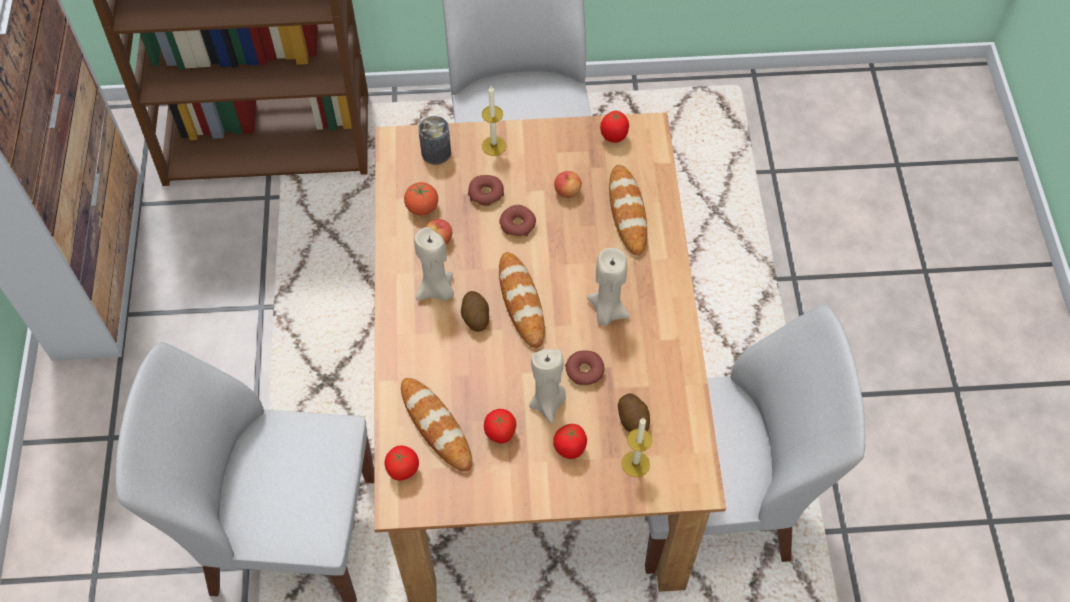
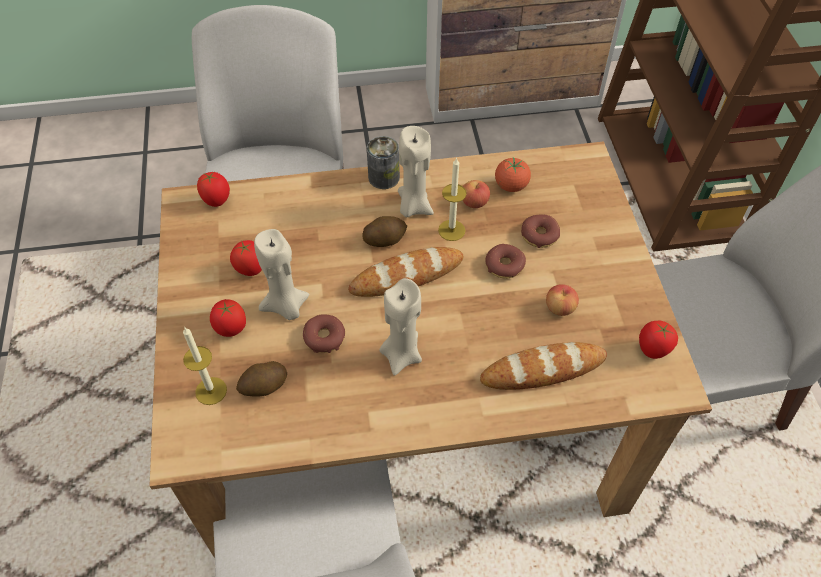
camera: 85 degrees right, 5 degrees down
(436, 152) = (583, 190): can -> can (384, 177)
(436, 426) = (261, 220): bread -> none
(493, 146) = (606, 236): candle -> candle (451, 230)

